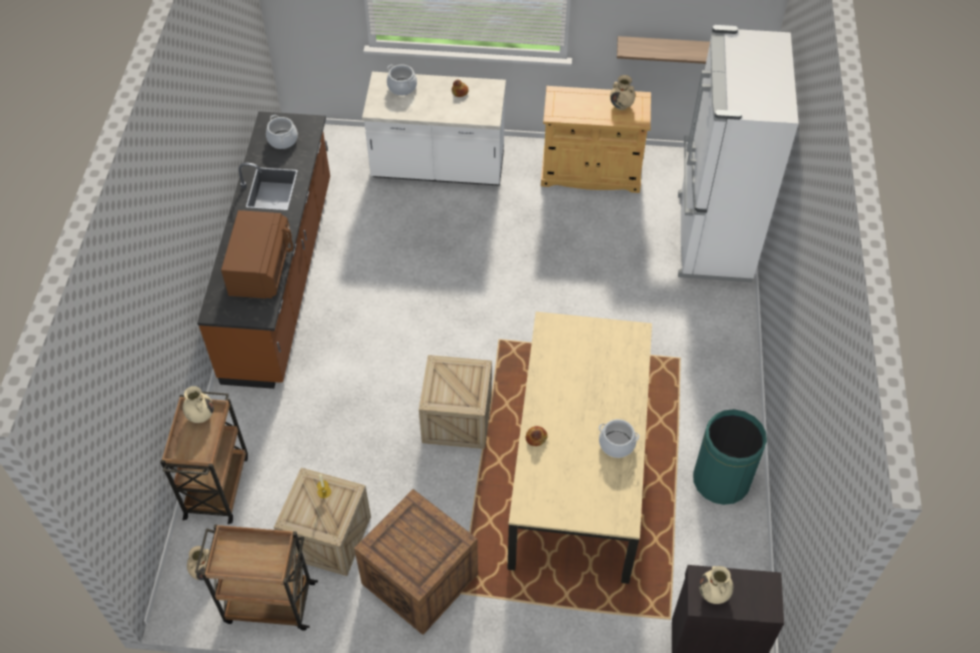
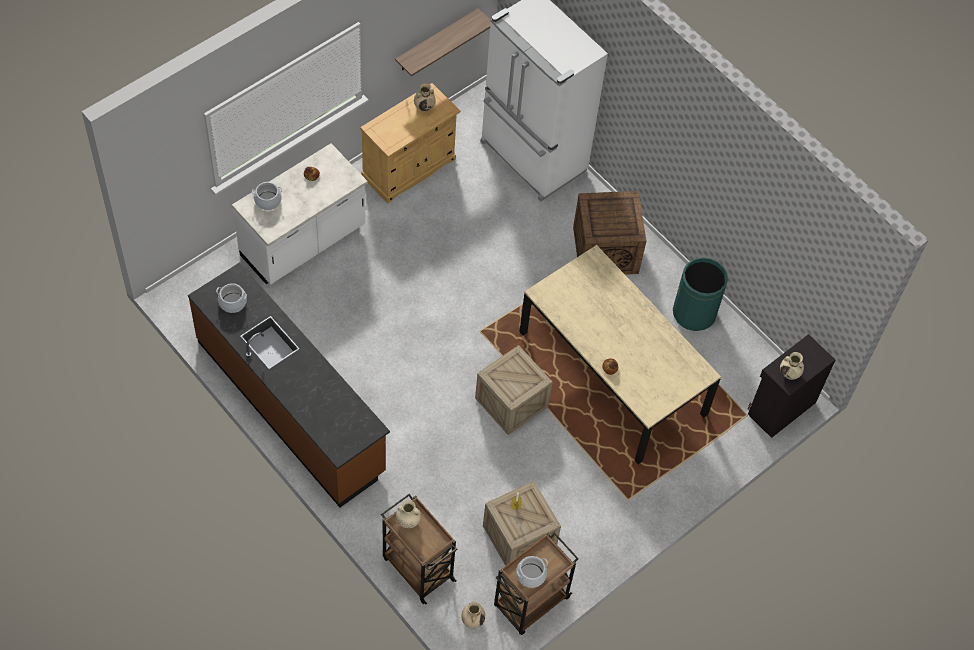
camera: 50 degrees left, 5 degrees up
(261, 269) = (334, 400): brown microwave -> none
(421, 579) = (598, 512): crate -> crate (606, 249)
(616, 444) = (655, 334): cooking pot -> cooking pot (530, 575)

